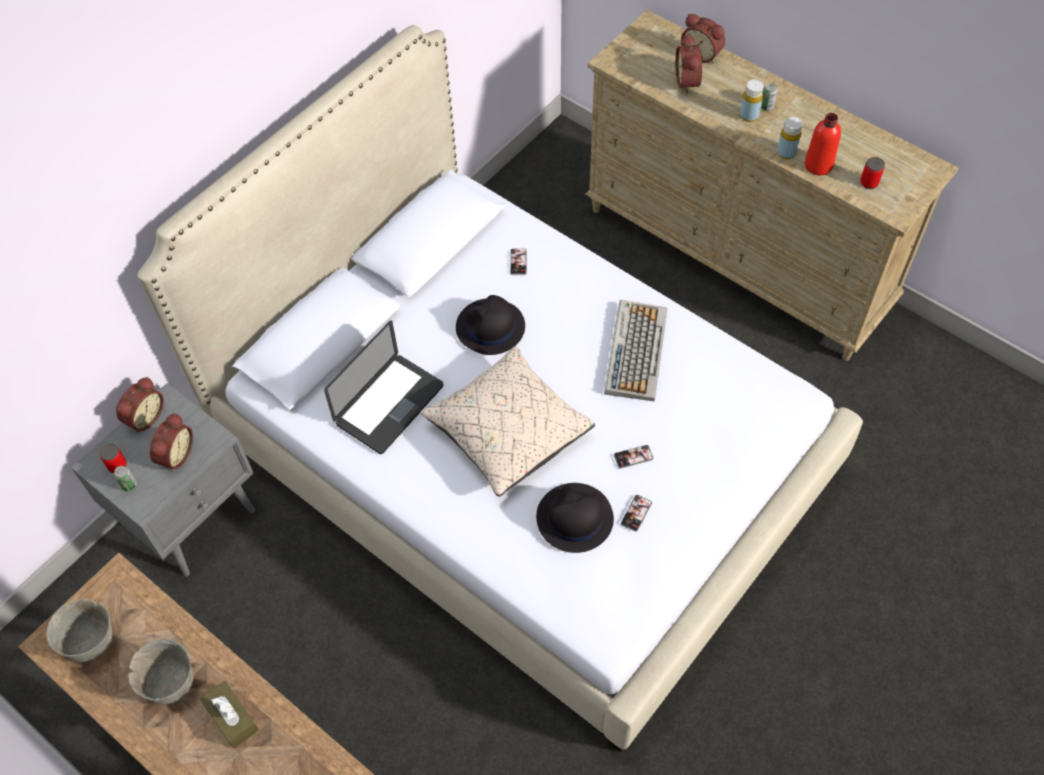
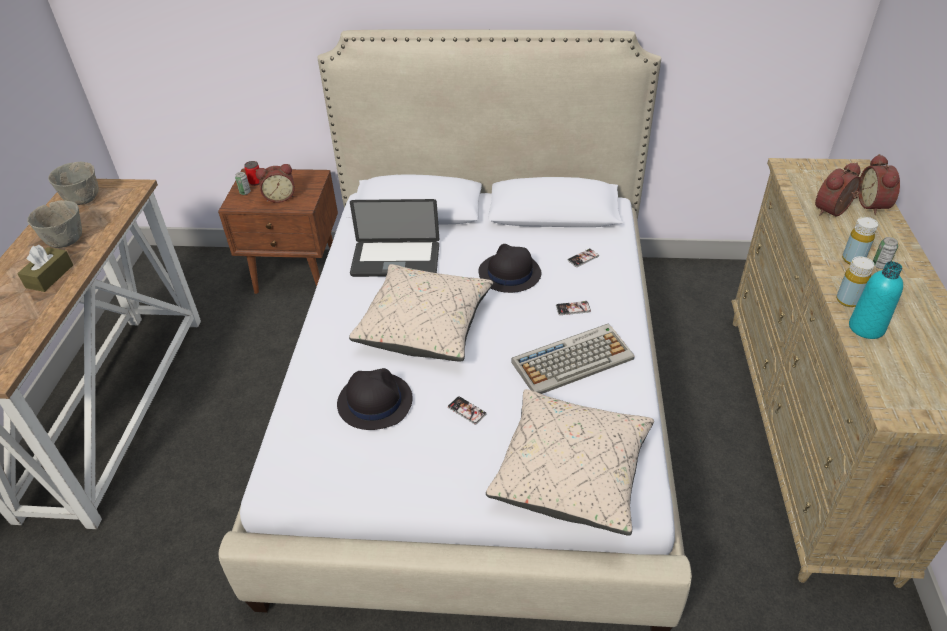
camera: 55 degrees right, 15 degrees down
(144, 417) = (298, 174): alarm clock -> none
(193, 517) = (297, 274): grey nightstand -> brown nightstand
(636, 513) = (411, 439): phone -> phone (573, 308)
(747, 426) = (571, 473): none -> beige pillow
(818, 165) = (866, 328): red bottle -> turquoise bottle
(869, 182) = (900, 373): can -> none

